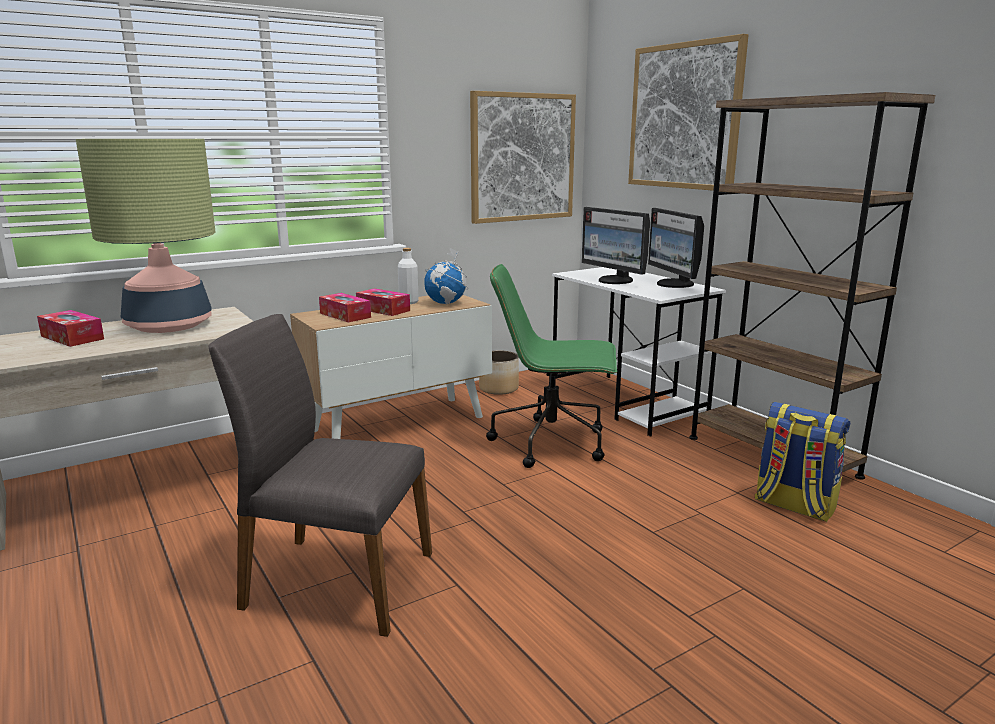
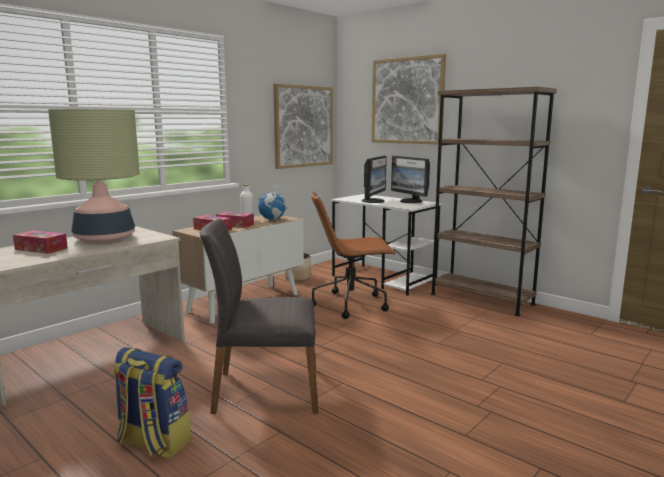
camera: 15 degrees left, 5 degrees down
(552, 443) = (351, 304): green office chair -> brown office chair
(615, 281) = (374, 201): monitor -> monitor turned 105 degrees counterclockwise
(793, 506) = (506, 322): backpack -> backpack (153, 443)

